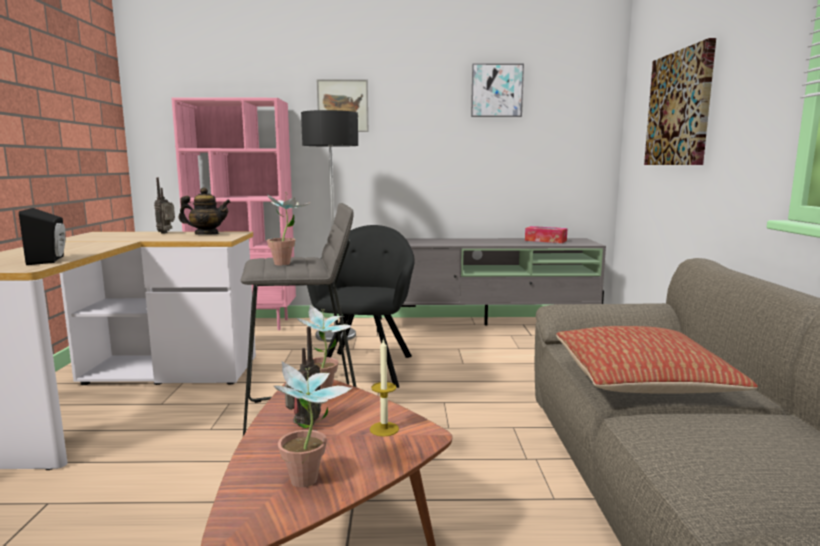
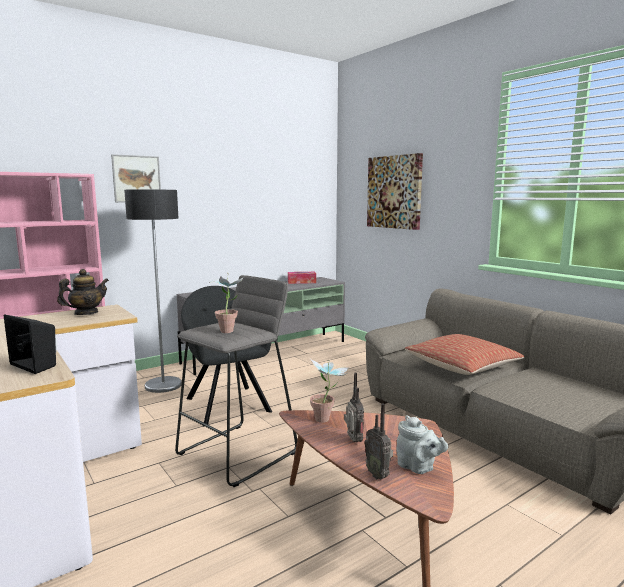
camera: 35 degrees left, 0 degrees up
(167, 233) = (35, 317): radio -> radio (378, 475)
(311, 483) = (418, 467): potted plant -> grey teapot
(384, 429) = (397, 428): candle -> none
(496, 91) = (258, 169): picture -> none

